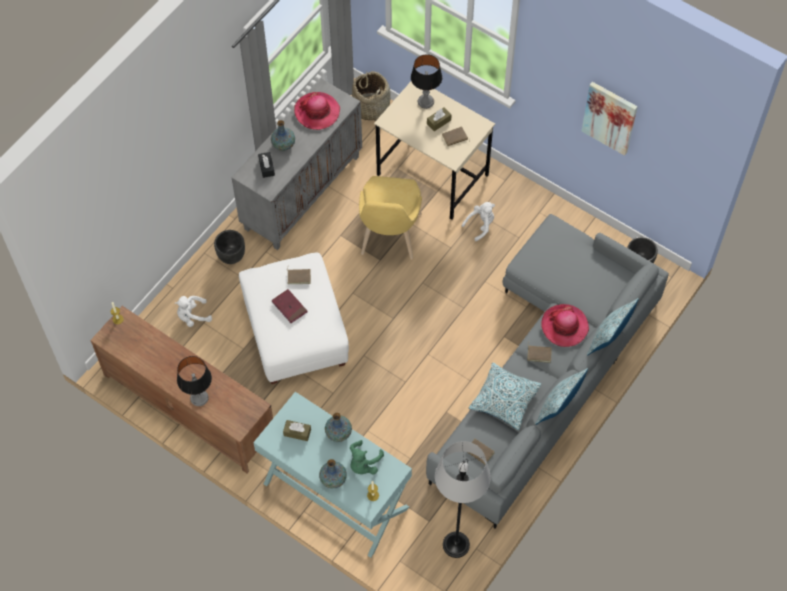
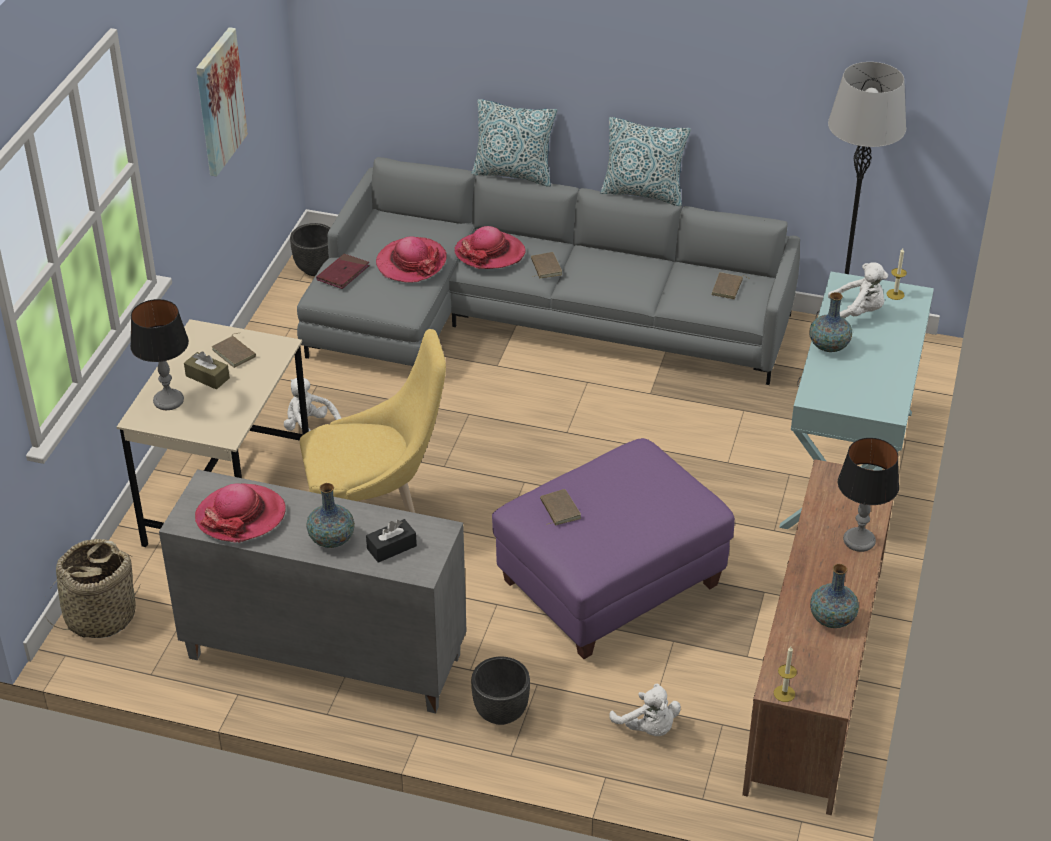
camera: 110 degrees left, 20 degrees down
(289, 307) = (622, 505): red book -> red book (343, 273)
(295, 334) = (611, 585): white ottoman -> purple ottoman
(297, 432) = (857, 385): brown tissue box -> none
(333, 479) = (900, 334): vase -> vase (832, 619)
(363, 464) = (857, 313): green plush toy -> white plush toy
(504, 400) = (634, 283): pillow -> none
(565, 278) = (411, 262): none -> hat

